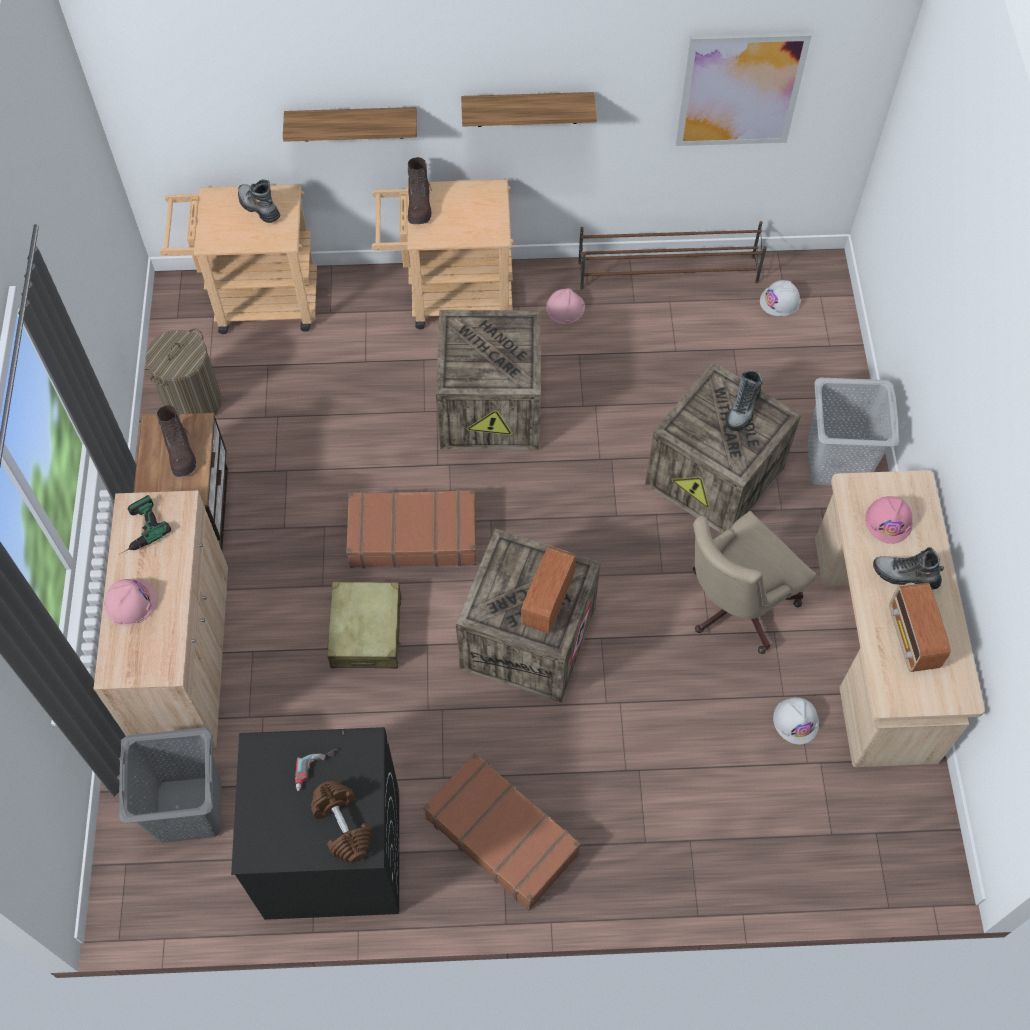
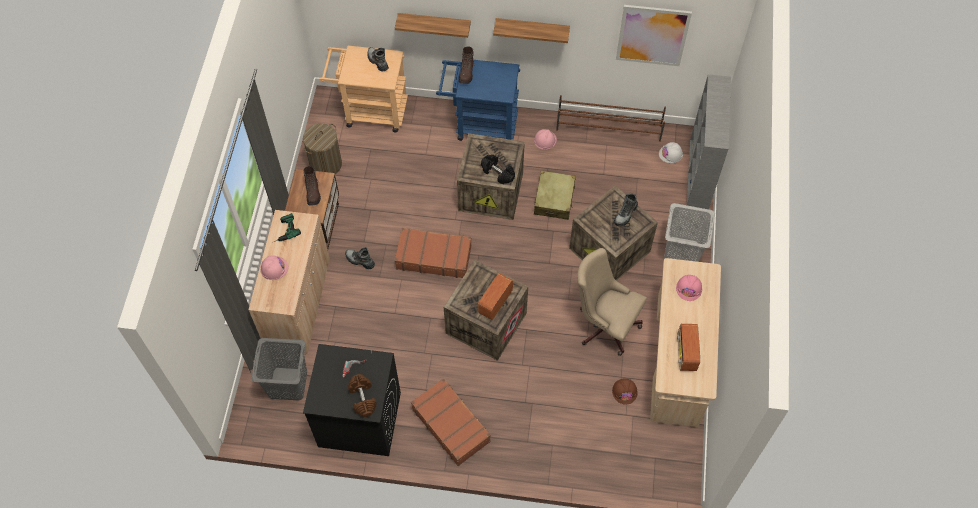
camera: 10 degrees right, 0 degrees up
(366, 631) = (398, 305): beige suitcase -> beige suitcase (554, 199)
(450, 297) = (480, 124): beige cart -> blue cart
(505, 371) = (497, 173): none -> black dumbbell
(734, 606) = (604, 324): beige office chair -> beige office chair turned 60 degrees clockwise
(796, 721) = (624, 391): white hard hat -> brown hard hat
(834, 328) = (699, 174): none -> grey bookcase
(905, 575) = (690, 319): boot -> boot (360, 261)

